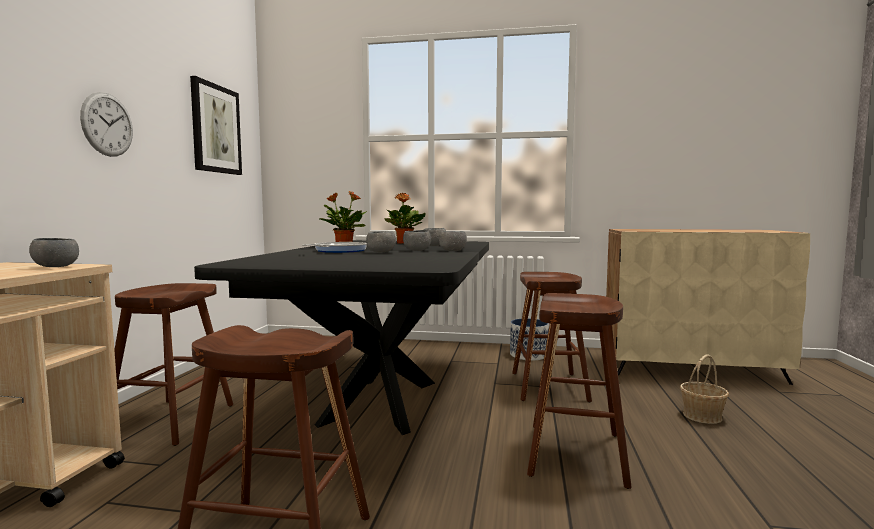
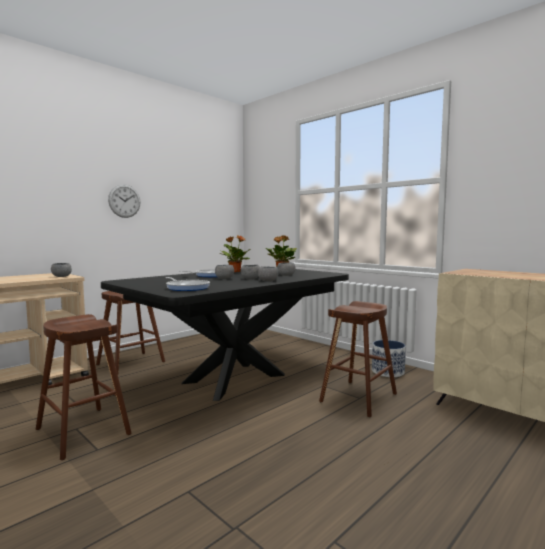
camera: 35 degrees right, 0 degrees up
(215, 129) = (202, 194): picture -> none
(399, 263) = (187, 288): none -> frying pan
(575, 453) = (290, 444): brown stool -> none
(702, 416) = (449, 456): basket -> none

